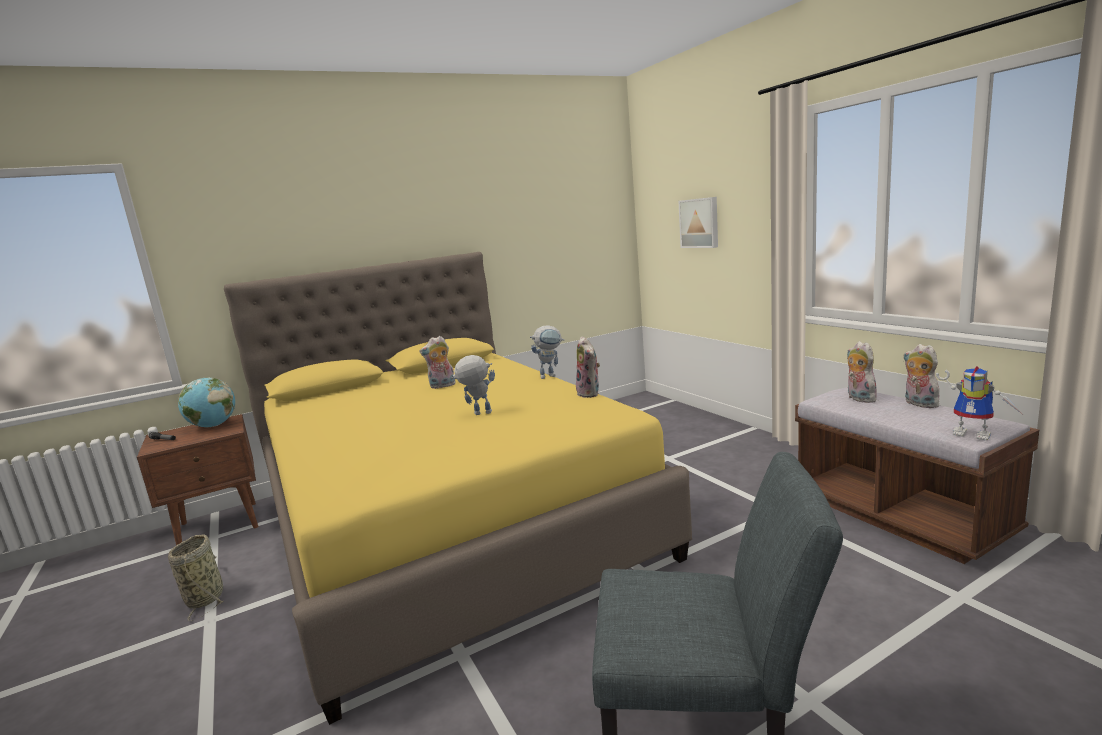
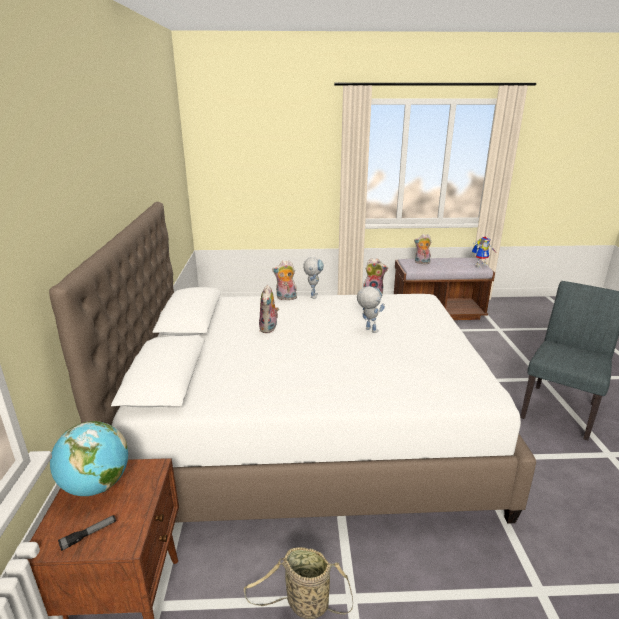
camera: 65 degrees left, 10 degrees up
(448, 522) = (309, 431): yellow bed -> white bed
(478, 414) = (368, 329): toy robot -> toy robot turned 120 degrees clockwise
(700, 223) = (265, 166): picture -> none
(918, 404) = (440, 259): plush toy -> plush toy (285, 298)

